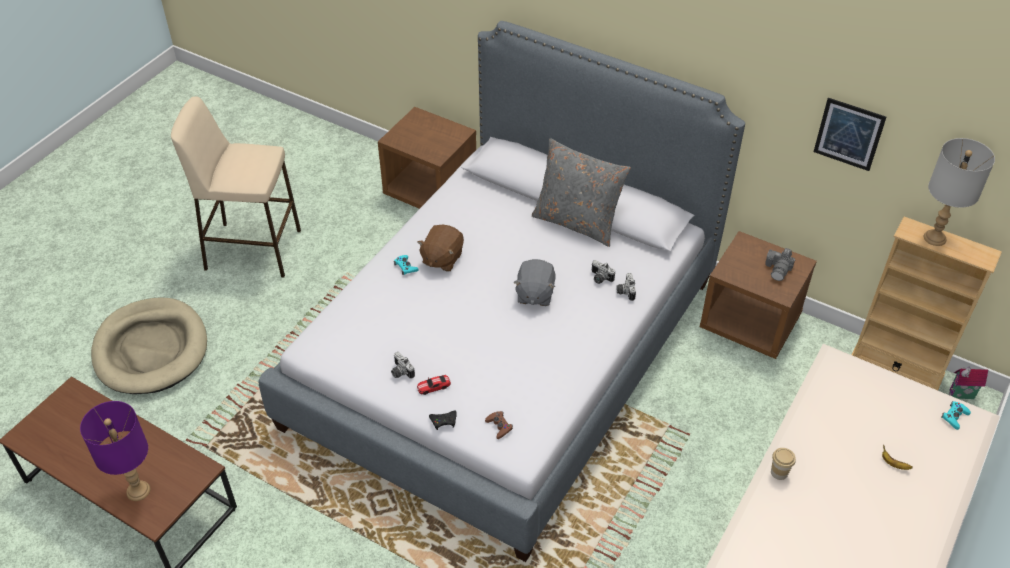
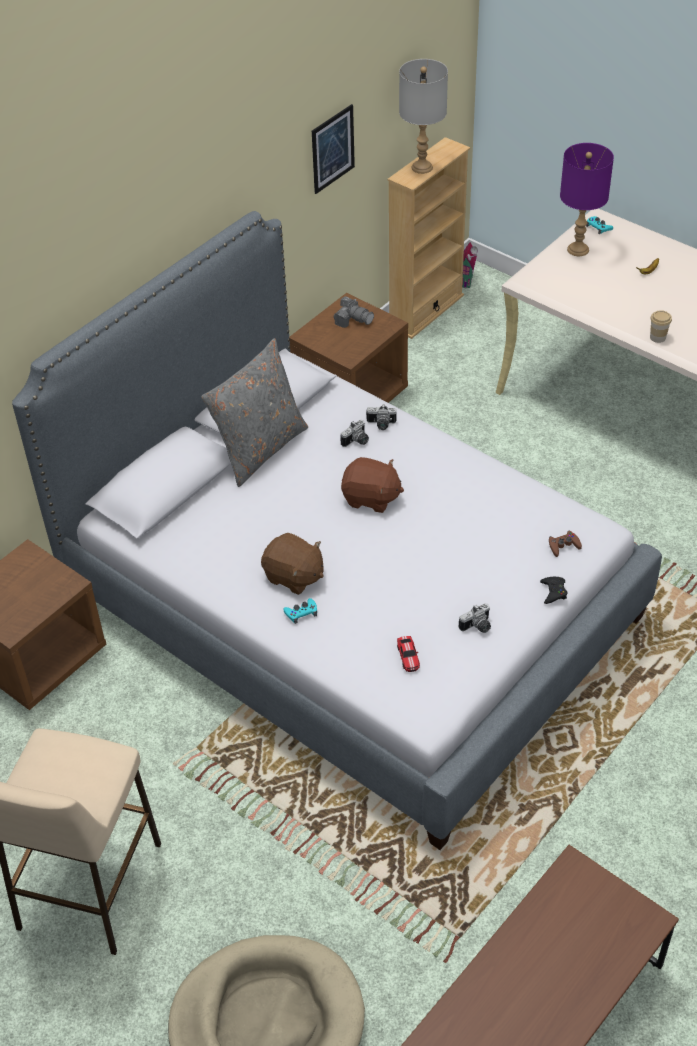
camera: 80 degrees left, 0 degrees up
(138, 491) = (604, 943): purple table lamp -> purple table lamp (578, 250)
(433, 387) = (502, 598): toy car -> toy car (408, 656)
(534, 294) = (371, 498): grey plush toy -> brown plush toy

